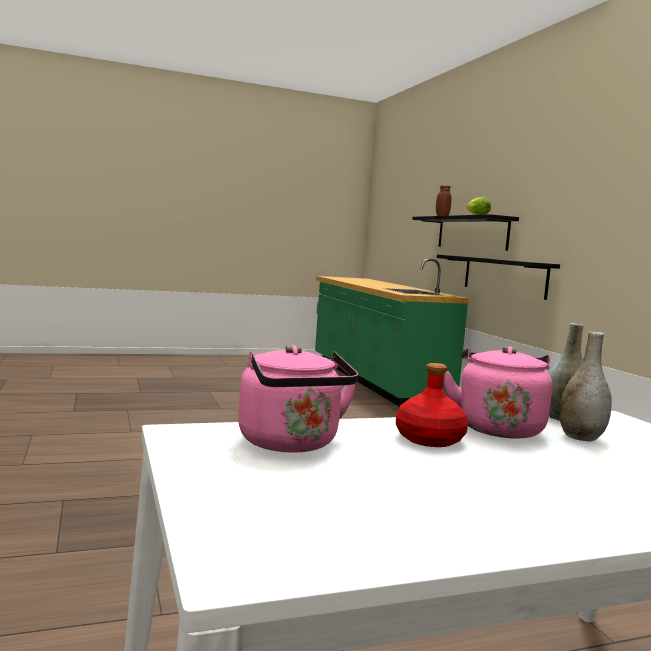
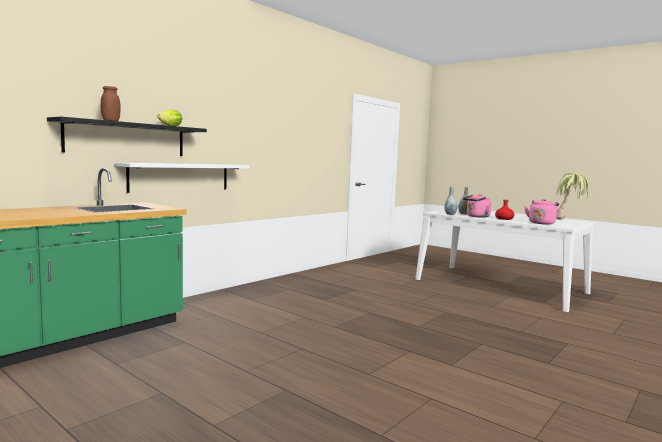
camera: 120 degrees left, 0 degrees up
(304, 545) = (569, 220): none -> potted plant
(504, 276) = (180, 177): black shelf -> white shelf

